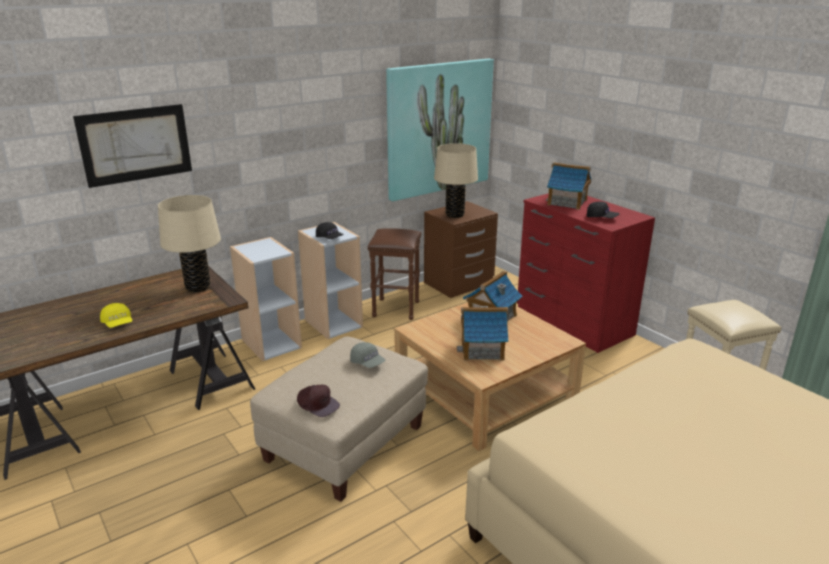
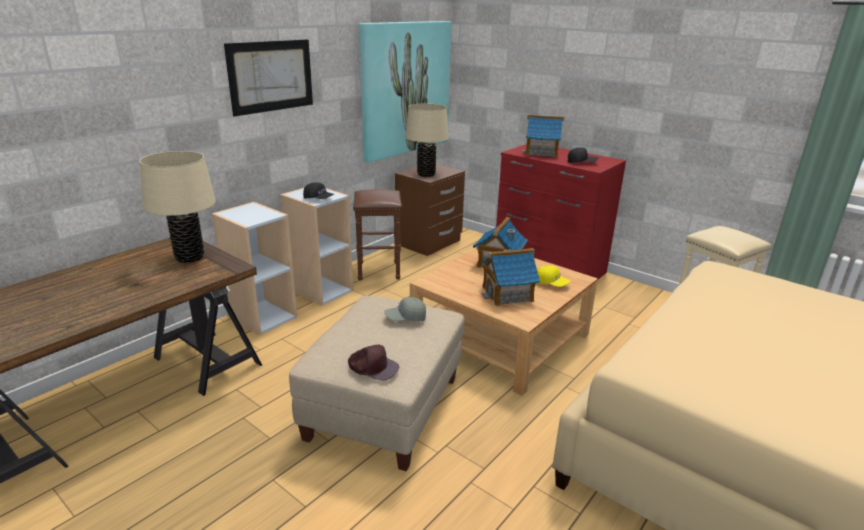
camera: 15 degrees left, 0 degrees up
(118, 323) = (105, 304): yellow cap -> yellow cap (551, 283)
(135, 145) = (100, 93): picture -> picture (271, 76)
(367, 362) = (405, 318): grey cap -> grey cap turned 135 degrees clockwise

